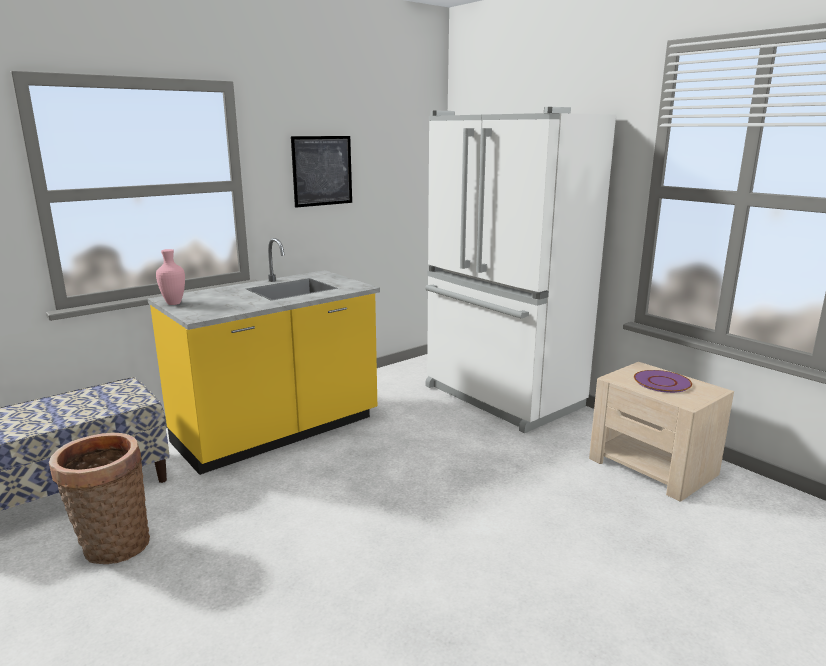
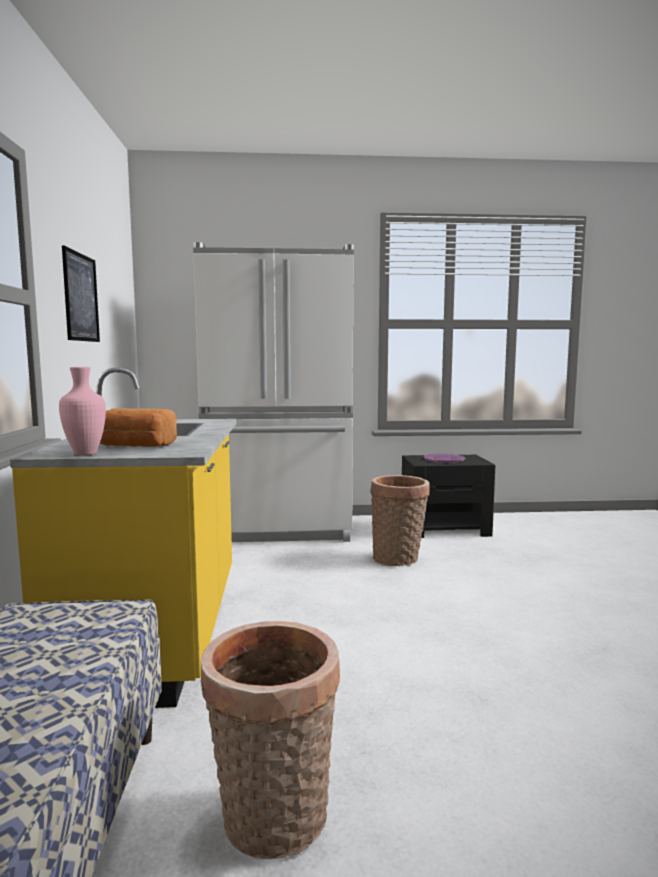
camera: 55 degrees left, 10 degrees down
(210, 303) = (135, 446): none -> bread
(520, 469) = (398, 559): none -> basket
(653, 467) = (445, 528): beige nightstand -> black nightstand

